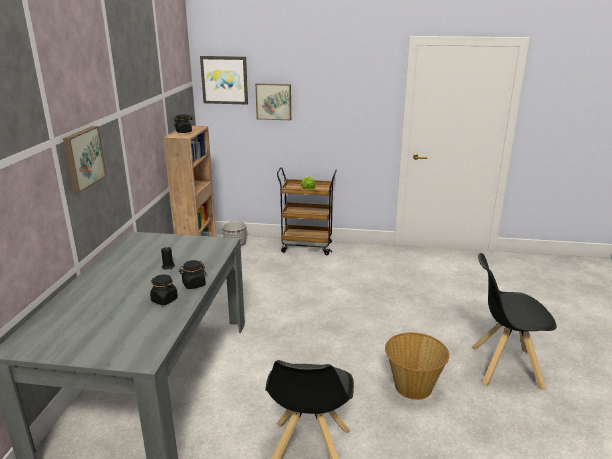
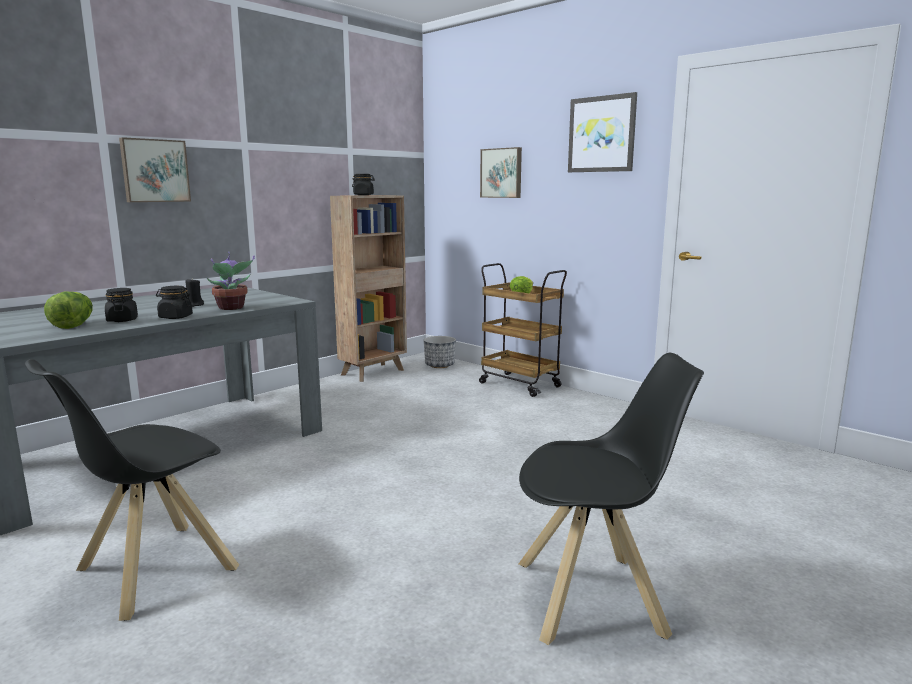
camera: 35 degrees right, 10 degrees down
(145, 317) = (74, 325): none -> lettuce
(205, 262) = (231, 308): none -> potted plant
(224, 80) = (453, 148): picture -> picture (602, 134)
(413, 386) = (402, 560): basket -> none
(503, 366) = (594, 597): black chair -> black chair turned 135 degrees clockwise

